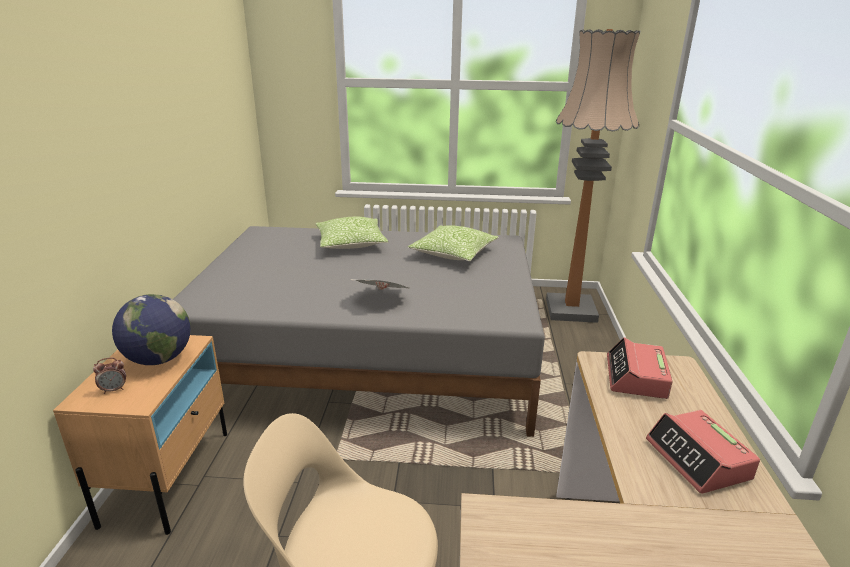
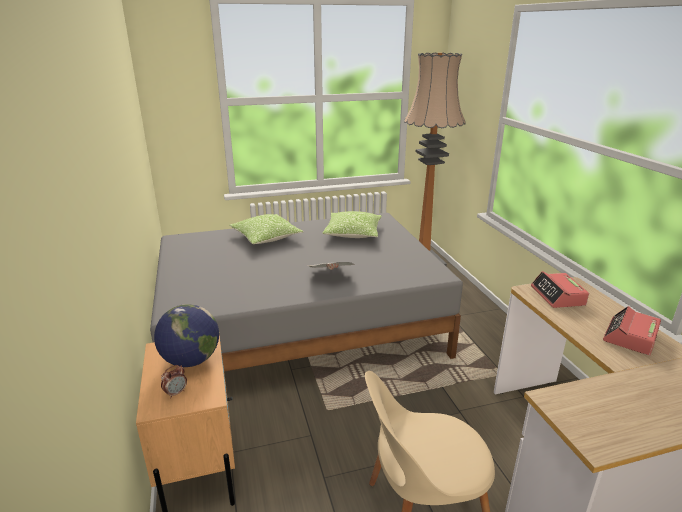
camera: 20 degrees left, 0 degrees up
(698, 459) = (630, 337): alarm clock -> alarm clock turned 75 degrees clockwise

